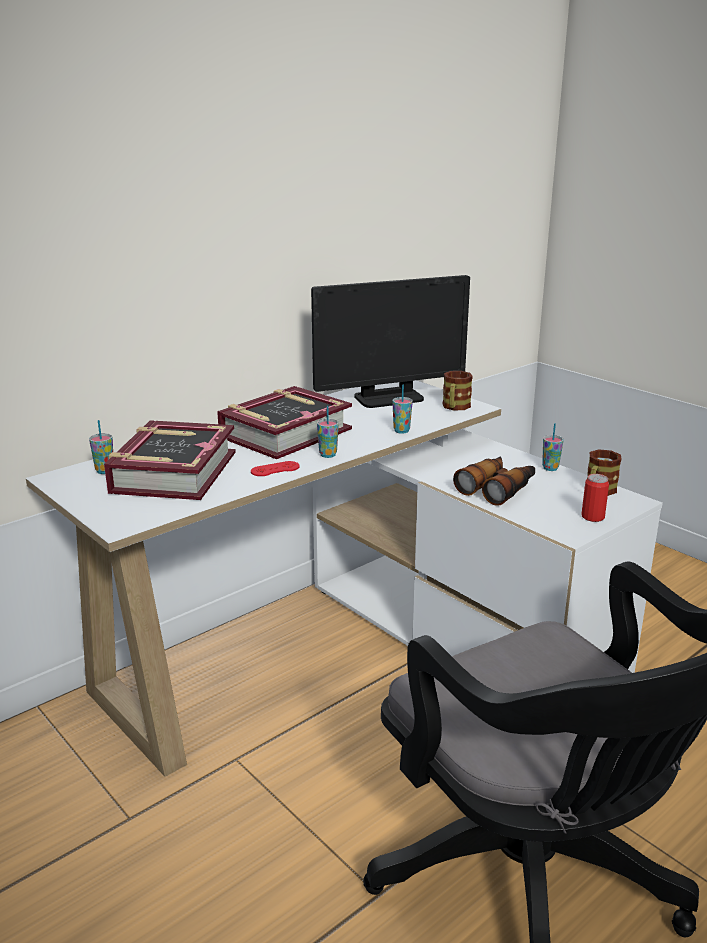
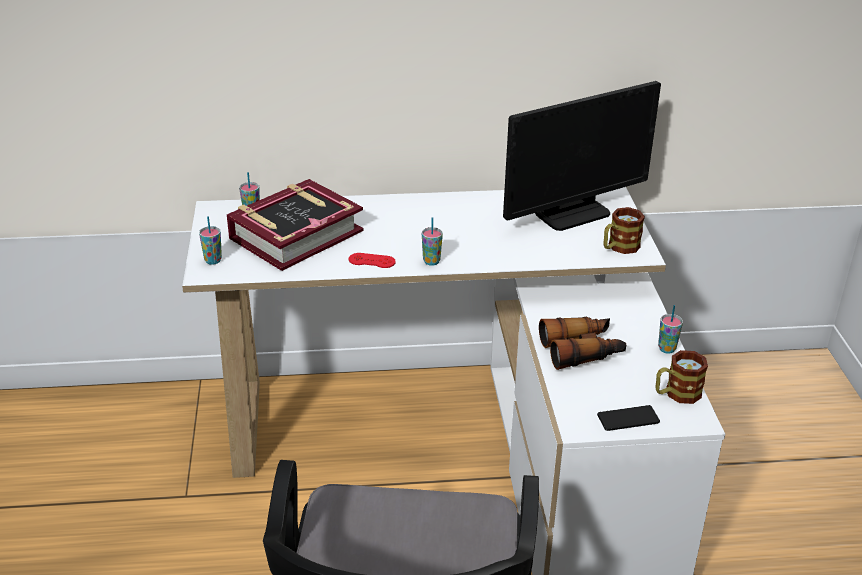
camera: 35 degrees right, 10 degrees up
(285, 433) = (427, 224): book -> none
(388, 398) = (572, 213): monitor -> monitor turned 45 degrees counterclockwise
(401, 431) = (529, 258): cup -> cup (213, 261)
(592, 517) = (628, 419): can -> phone

